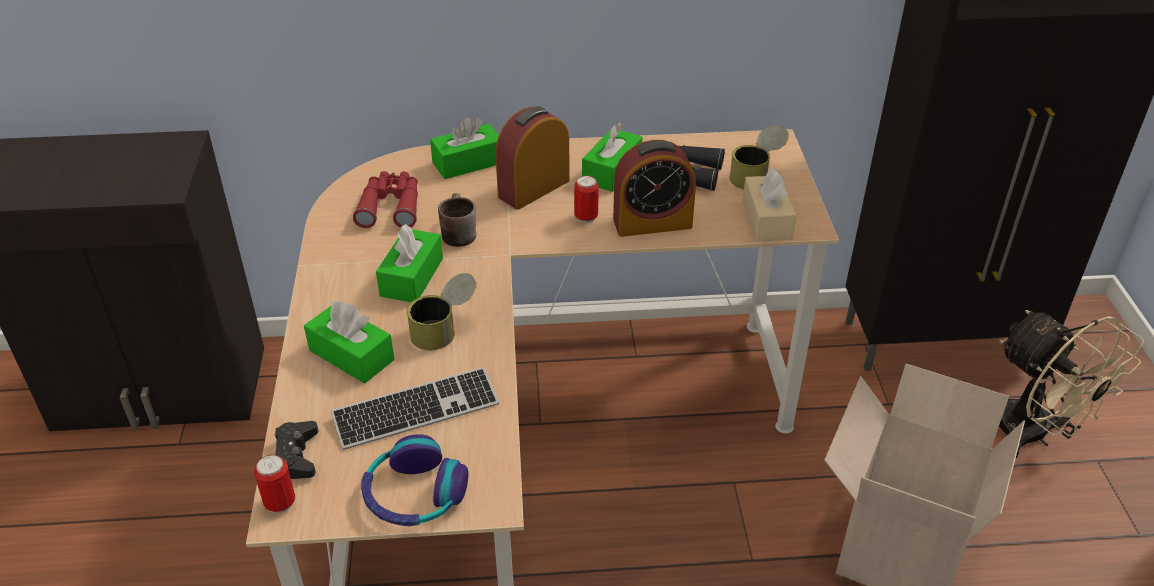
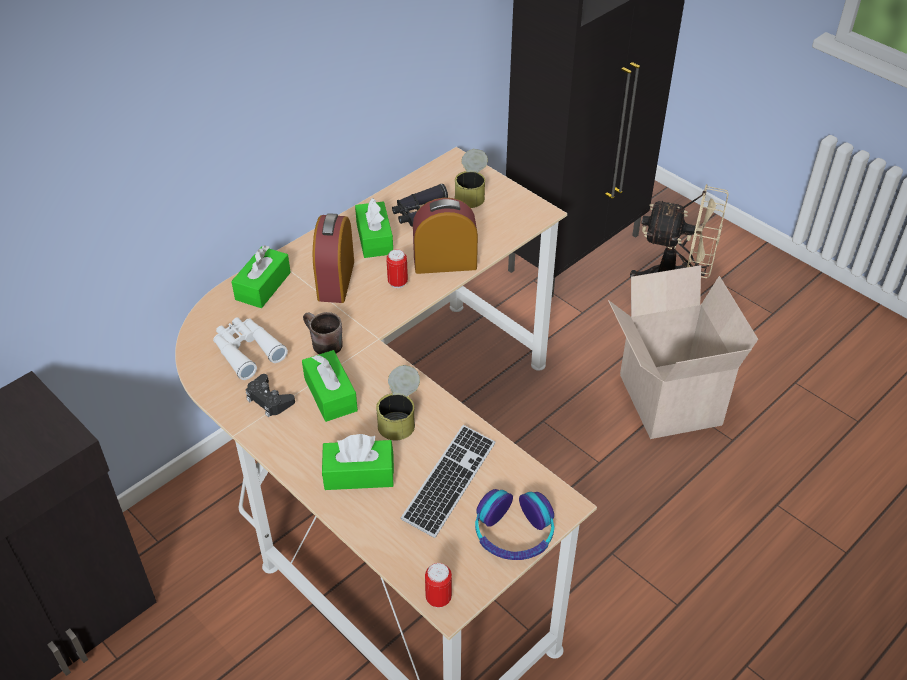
camera: 40 degrees left, 5 degrees up
(296, 456) = (409, 563): black game controller -> black game controller (269, 400)
(391, 206) = (247, 351): red binoculars -> white binoculars
(652, 223) = (445, 263): alarm clock -> alarm clock turned 135 degrees counterclockwise
(766, 220) = (512, 222): beige tissue box -> none

